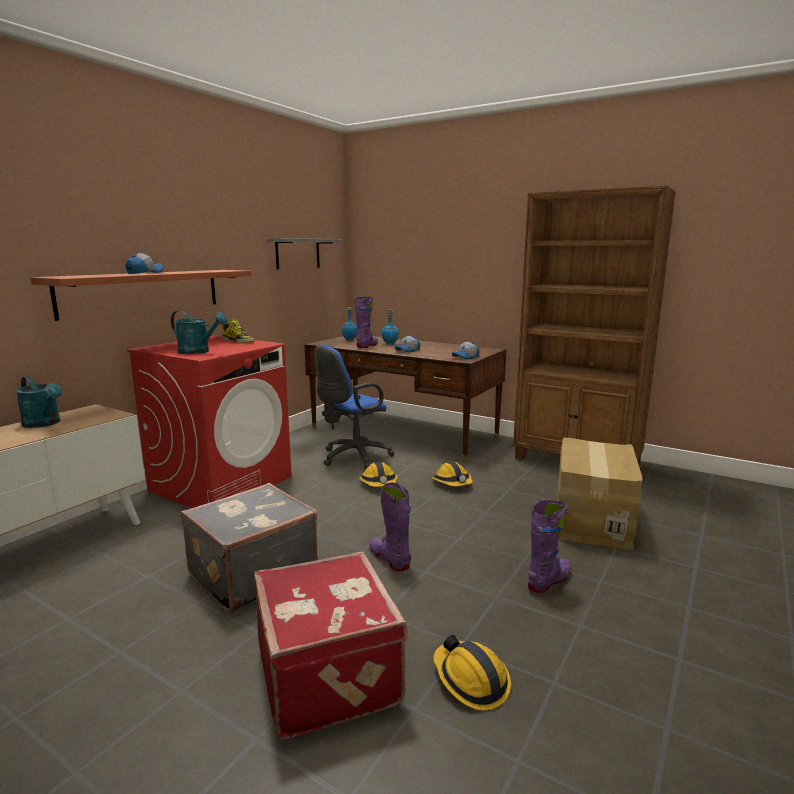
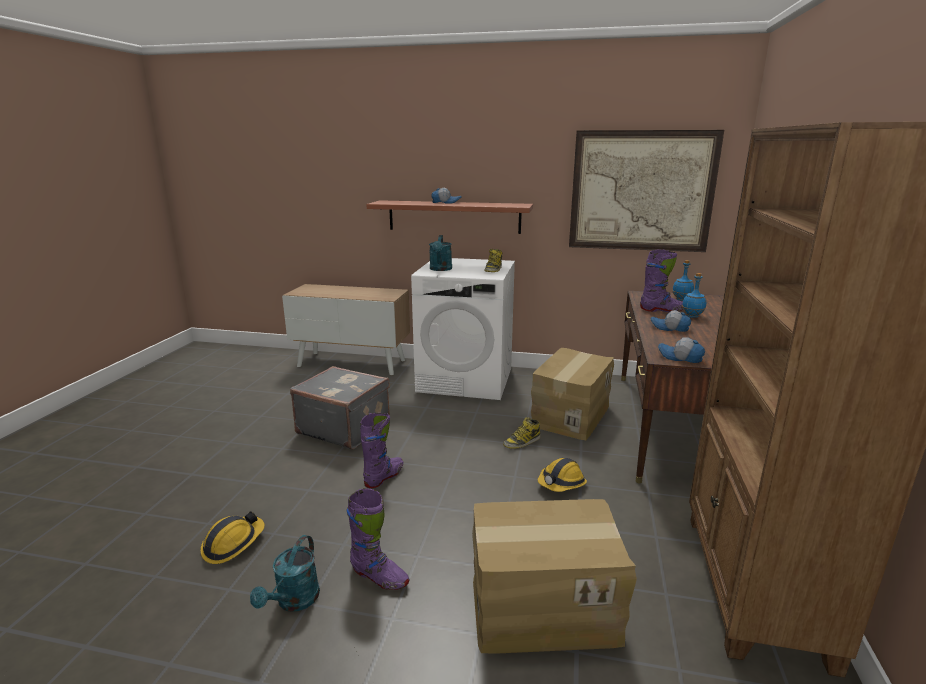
camera: 70 degrees right, 5 degrees up
(44, 424) = (362, 291): turquoise watering can -> turquoise watering can (294, 602)
(222, 483) = (466, 379): red washing machine -> white washing machine
(298, 253) = (641, 191): grey shelf -> picture
(330, 673) = (242, 484): red suitcase -> none
(352, 457) = (570, 415): blue office chair -> cardboard box
(379, 484) = (522, 442): hard hat -> boot

